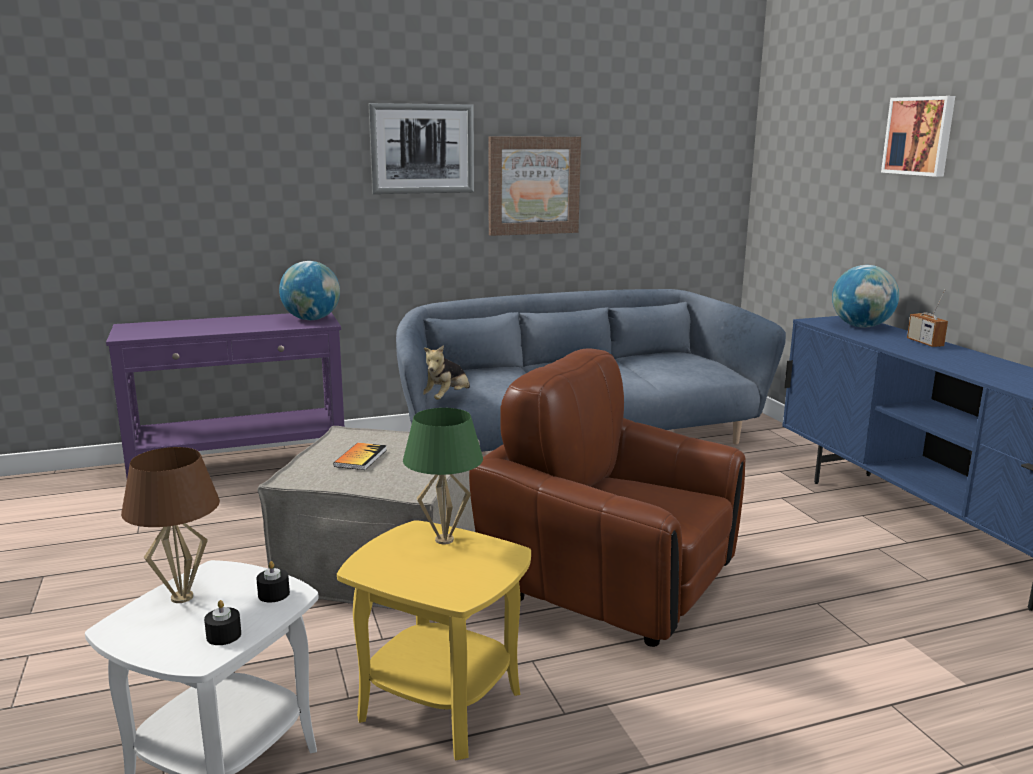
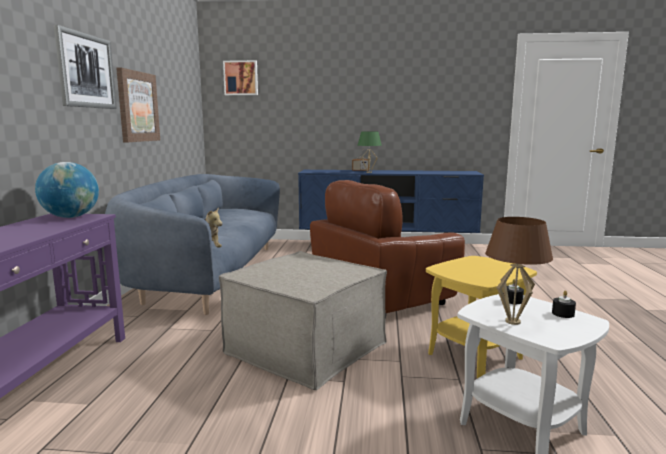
camera: 65 degrees left, 5 degrees down
(360, 458) = (303, 272): book -> none
(444, 540) = (456, 265): green table lamp -> green table lamp (369, 172)
(861, 326) = (325, 170): globe -> none
(920, 136) = (326, 83): picture -> picture (241, 78)

